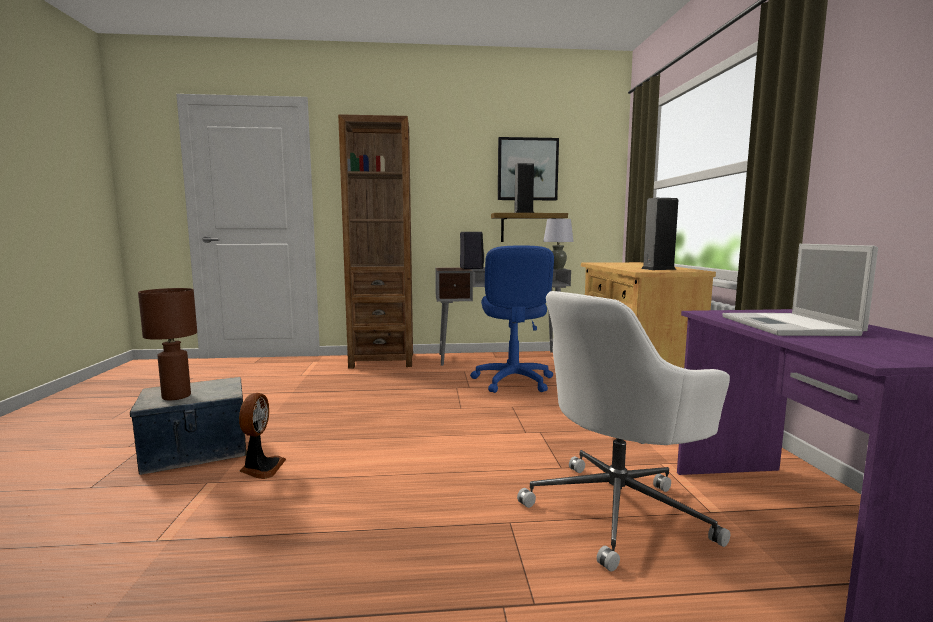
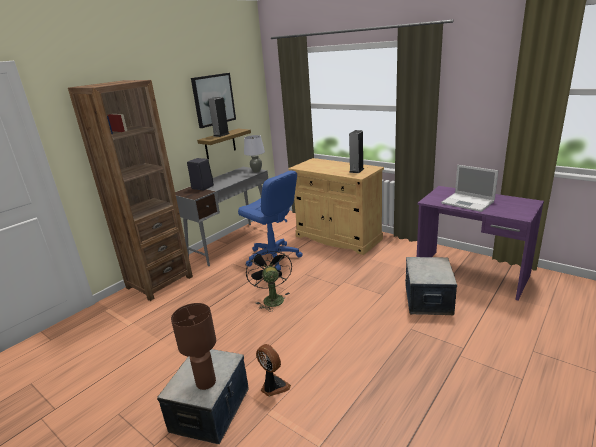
camera: 45 degrees left, 15 degrees up
(431, 408) = (271, 298): none -> black fan
(619, 510) = (427, 300): white office chair -> storage box

